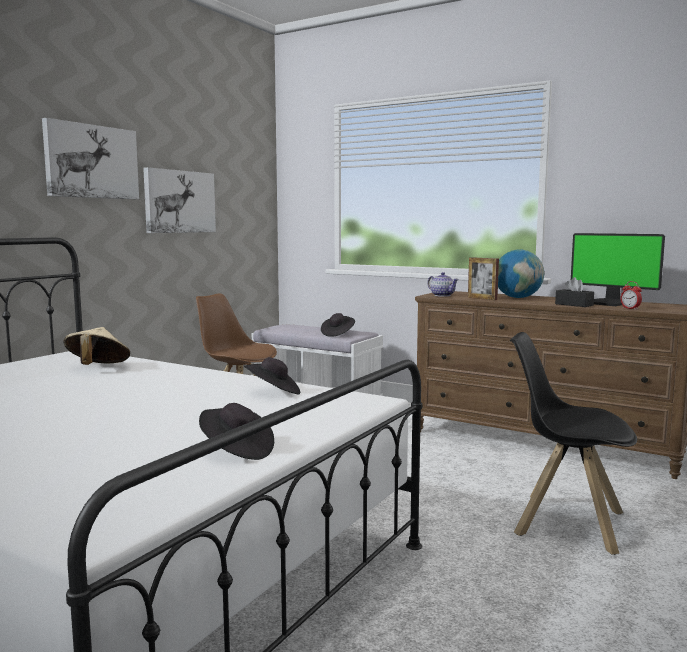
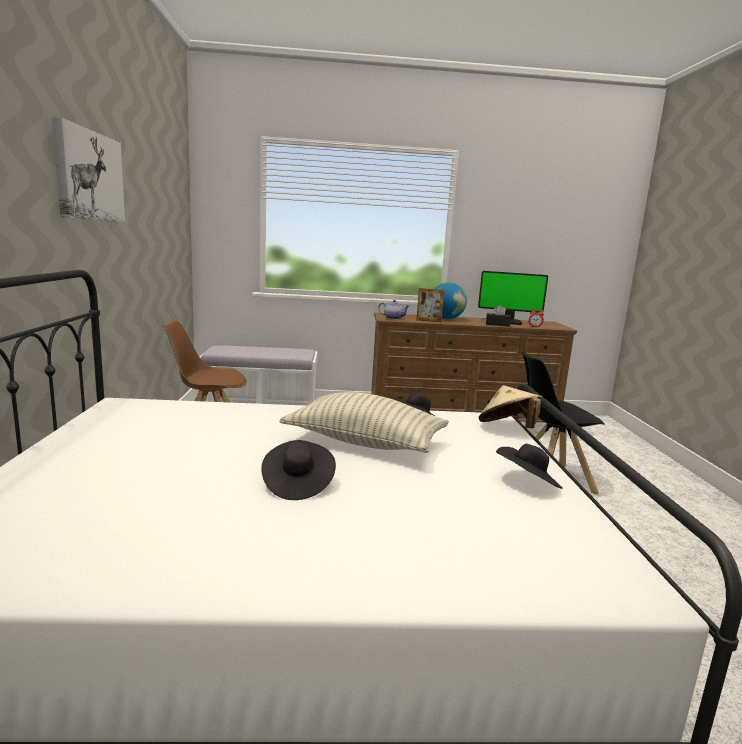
camera: 35 degrees left, 5 degrees up
(97, 368) = (195, 420): beige hat -> beige hat (508, 428)
(179, 201) = (143, 224): picture -> none
(180, 399) = (365, 442): none -> pillow
(337, 334) = (289, 353): black hat -> black hat (297, 484)

